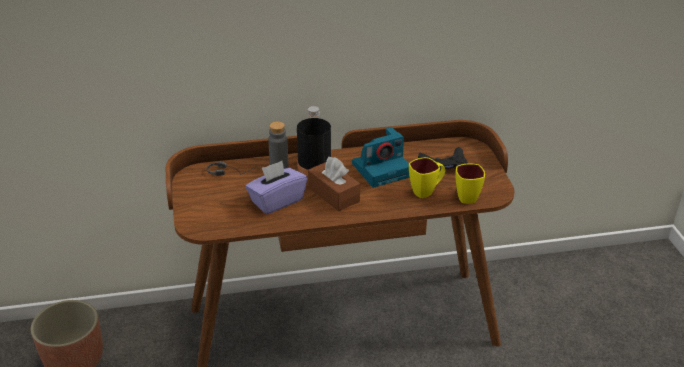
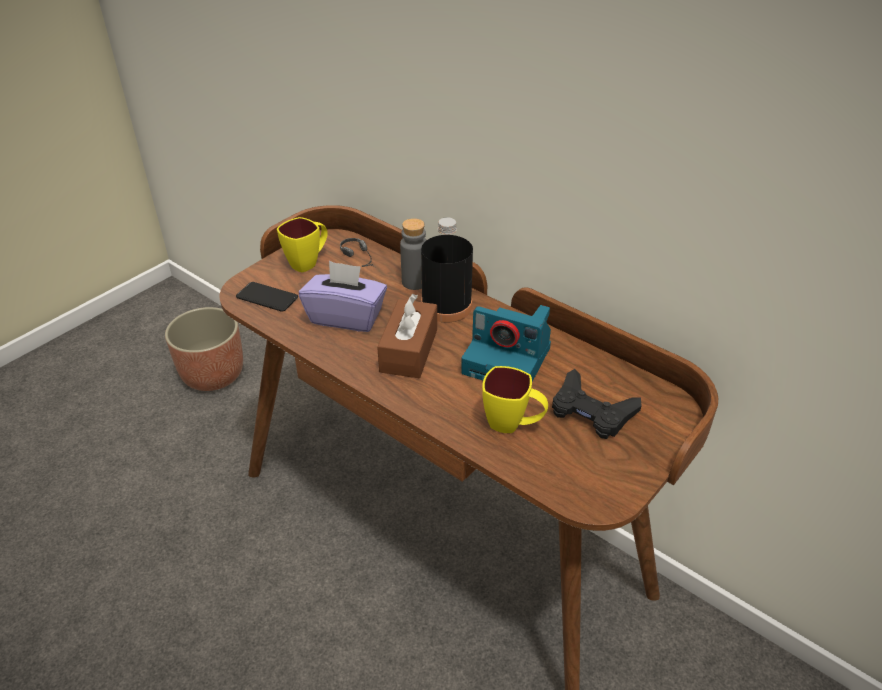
camera: 50 degrees right, 5 degrees up
(217, 220) = (267, 297): none -> phone
(465, 195) = (551, 469): yellow mug -> yellow mug (308, 262)

